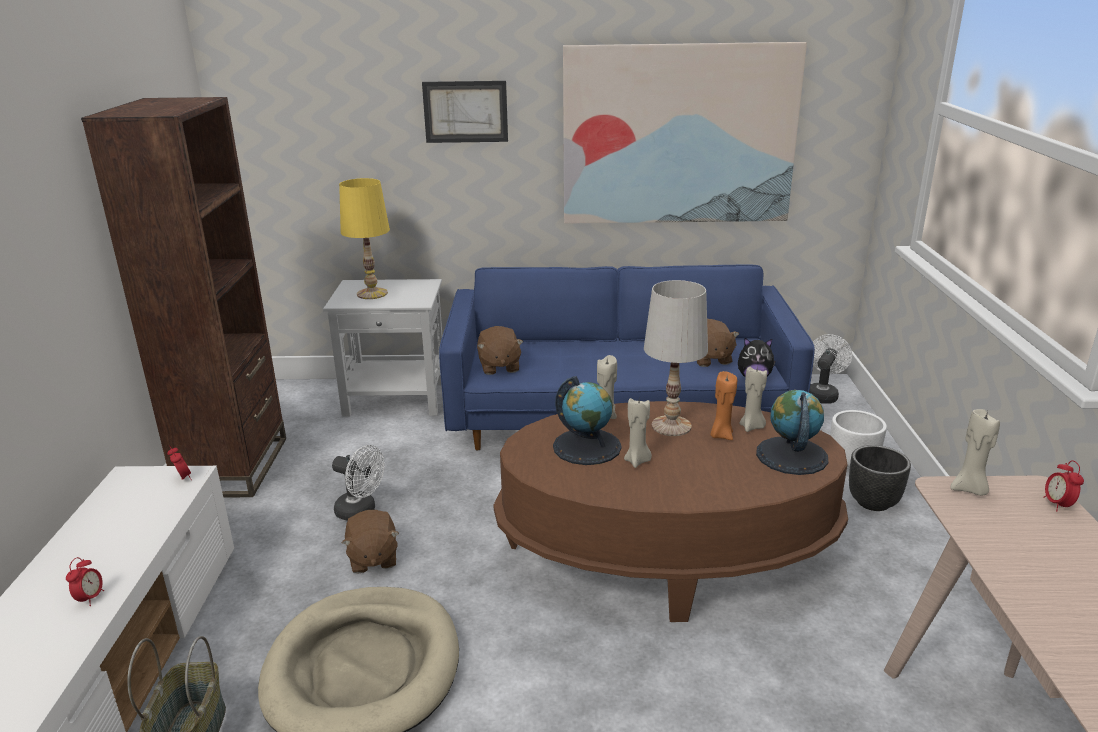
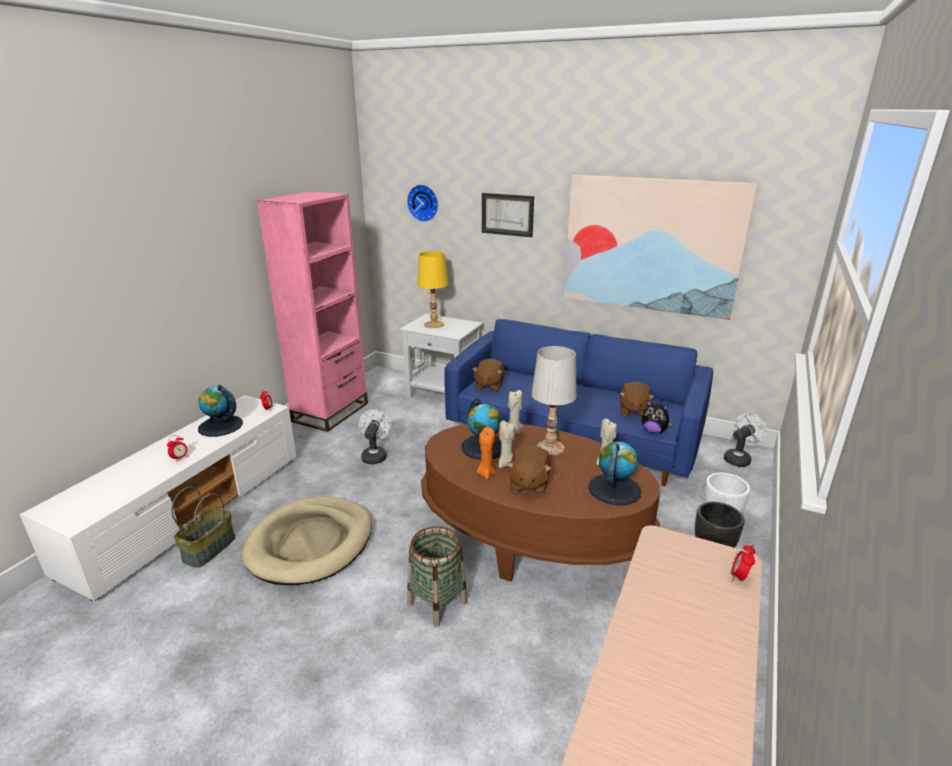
camera: 25 degrees right, 0 degrees up
(118, 526) = (220, 426): none -> globe
(234, 466) = (330, 412): brown bookcase -> pink bookcase
(321, 105) = (424, 203): none -> wall clock
(361, 511) = (375, 455): white fan -> white fan turned 135 degrees counterclockwise
(372, 558) = (361, 484): brown plush toy -> brown plush toy (528, 484)
(616, 683) = (437, 602): none -> basket
(721, 435) = (578, 462): orange candle -> orange candle (486, 474)
(969, 489) = (679, 545): beige candle -> none

